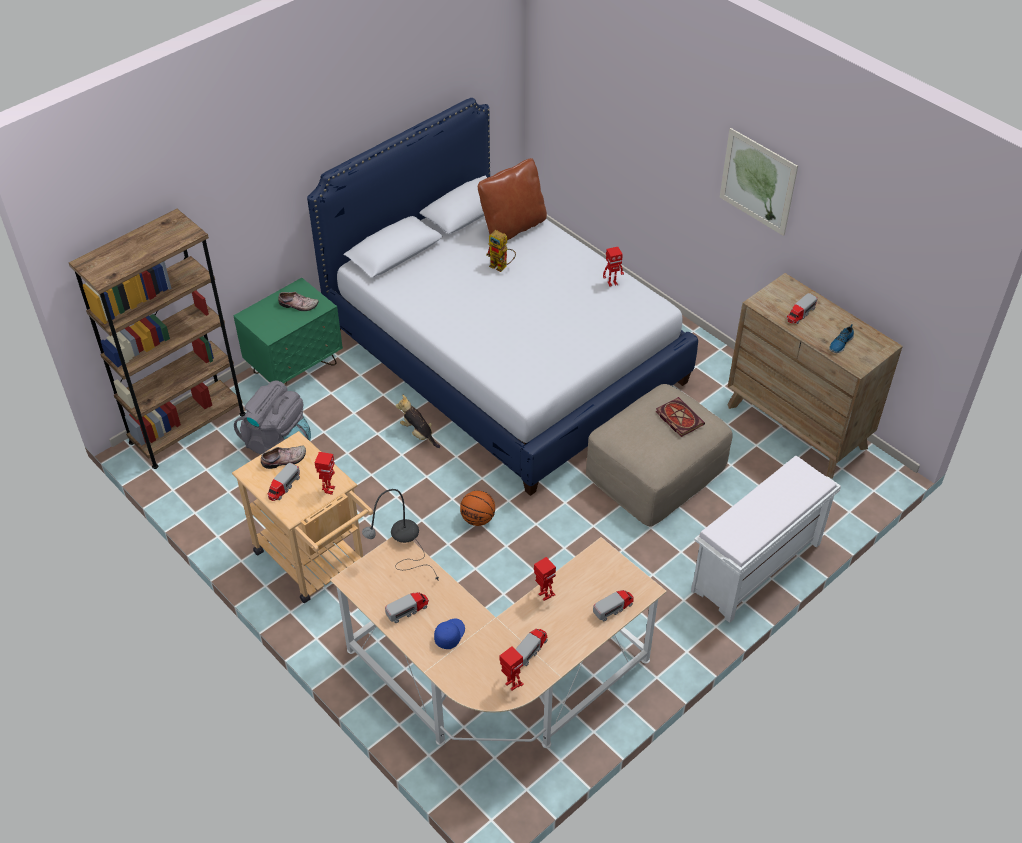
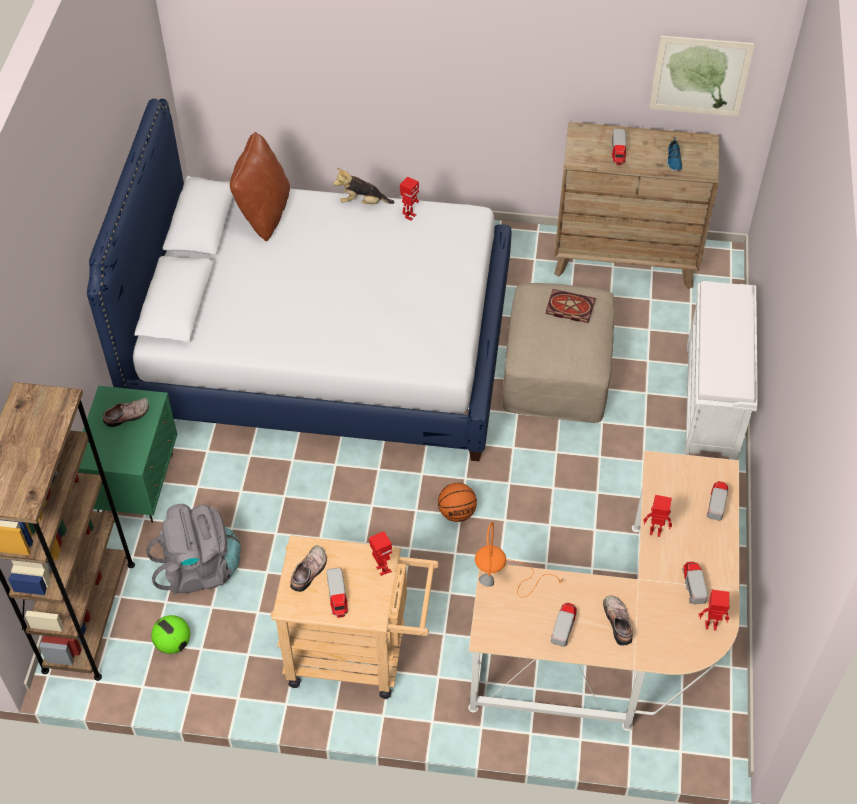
camera: 40 degrees left, 5 degrees up
(216, 477) = (173, 643): none -> football
(403, 550) = (502, 577): grey table lamp -> orange table lamp
(418, 434) = (323, 471): plush toy -> plush toy (363, 202)
(449, 635) = (619, 622): blue cap -> shoe
(502, 267) = (295, 258): toy robot -> none
(757, 181) = (515, 46): picture -> picture (700, 76)

